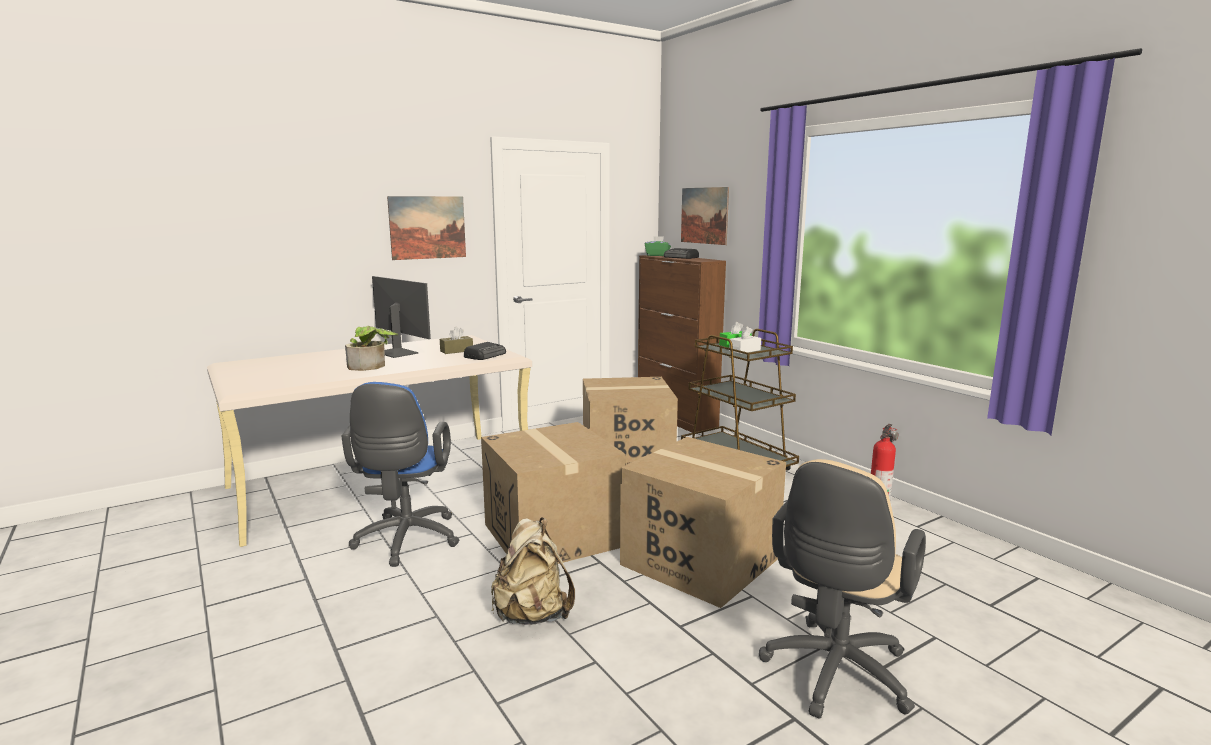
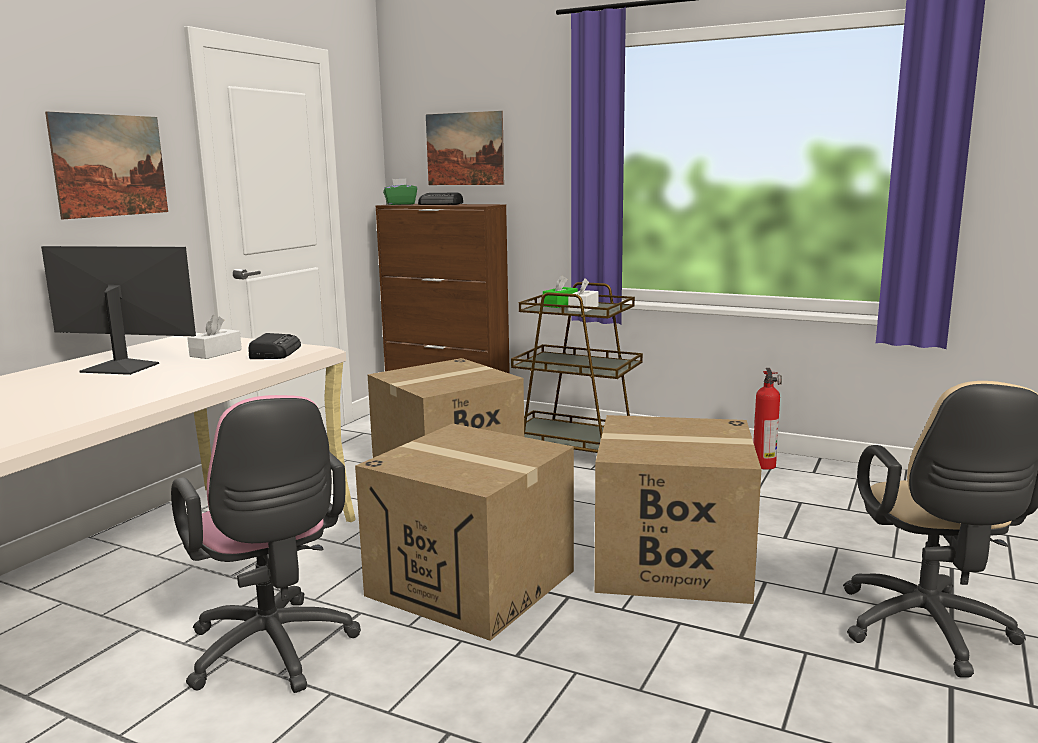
camera: 30 degrees left, 0 degrees up
(371, 366) = (118, 390): potted plant -> none
(406, 542) = (273, 653): blue office chair -> pink office chair
(456, 351) = (216, 353): brown tissue box -> white tissue box
(532, 615) = (570, 685): beige backpack -> none

